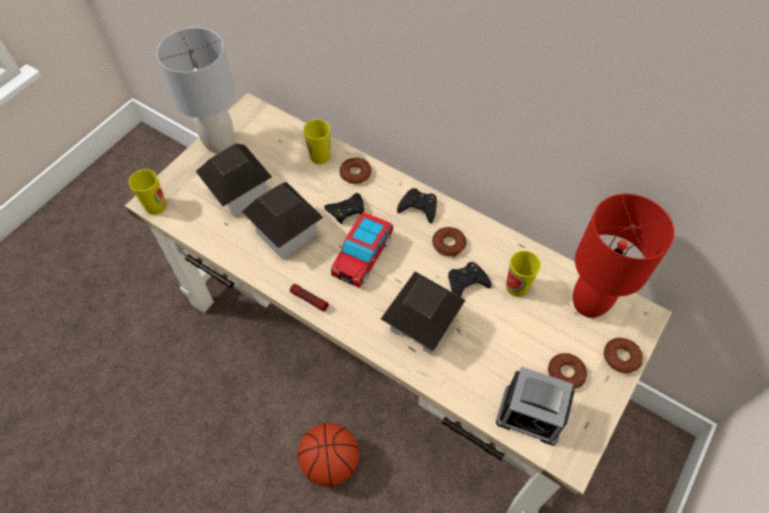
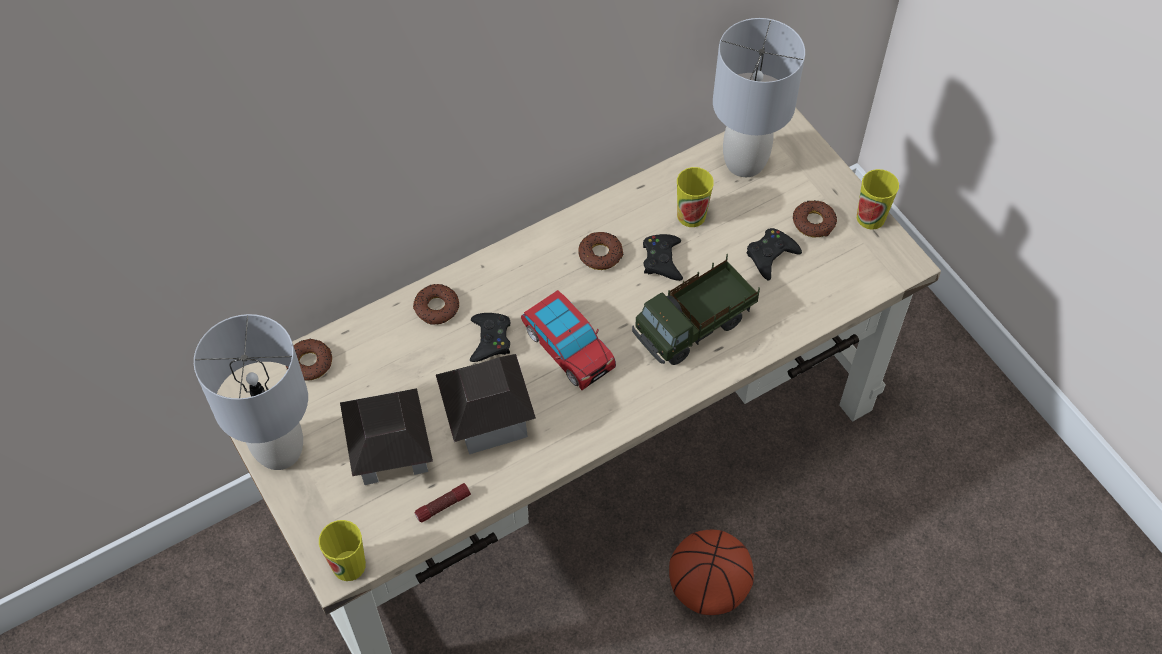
camera: 65 degrees left, 0 degrees up
(309, 300) = (601, 428): flashlight -> flashlight (443, 506)
(320, 156) = (383, 337): cup -> cup (870, 217)
(418, 207) = (530, 262): black game controller -> black game controller (771, 256)
(421, 325) = (694, 327): toy house -> toy truck
(530, 415) = (844, 275): alarm clock -> none
(589, 303) = (744, 162): red table lamp -> grey table lamp
(621, 357) = (818, 167): donut -> donut (310, 363)

